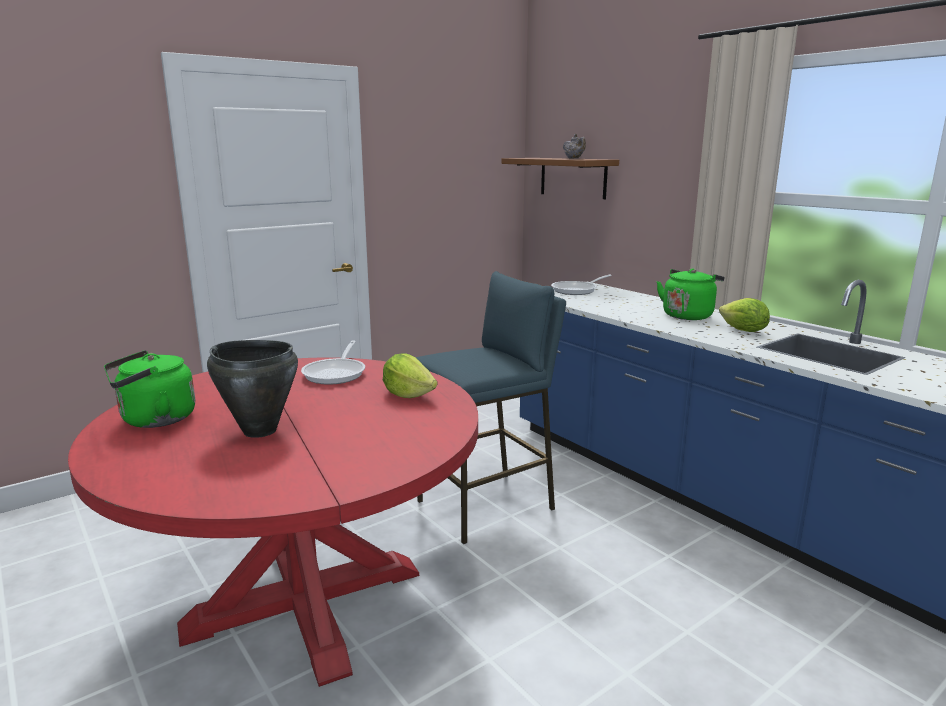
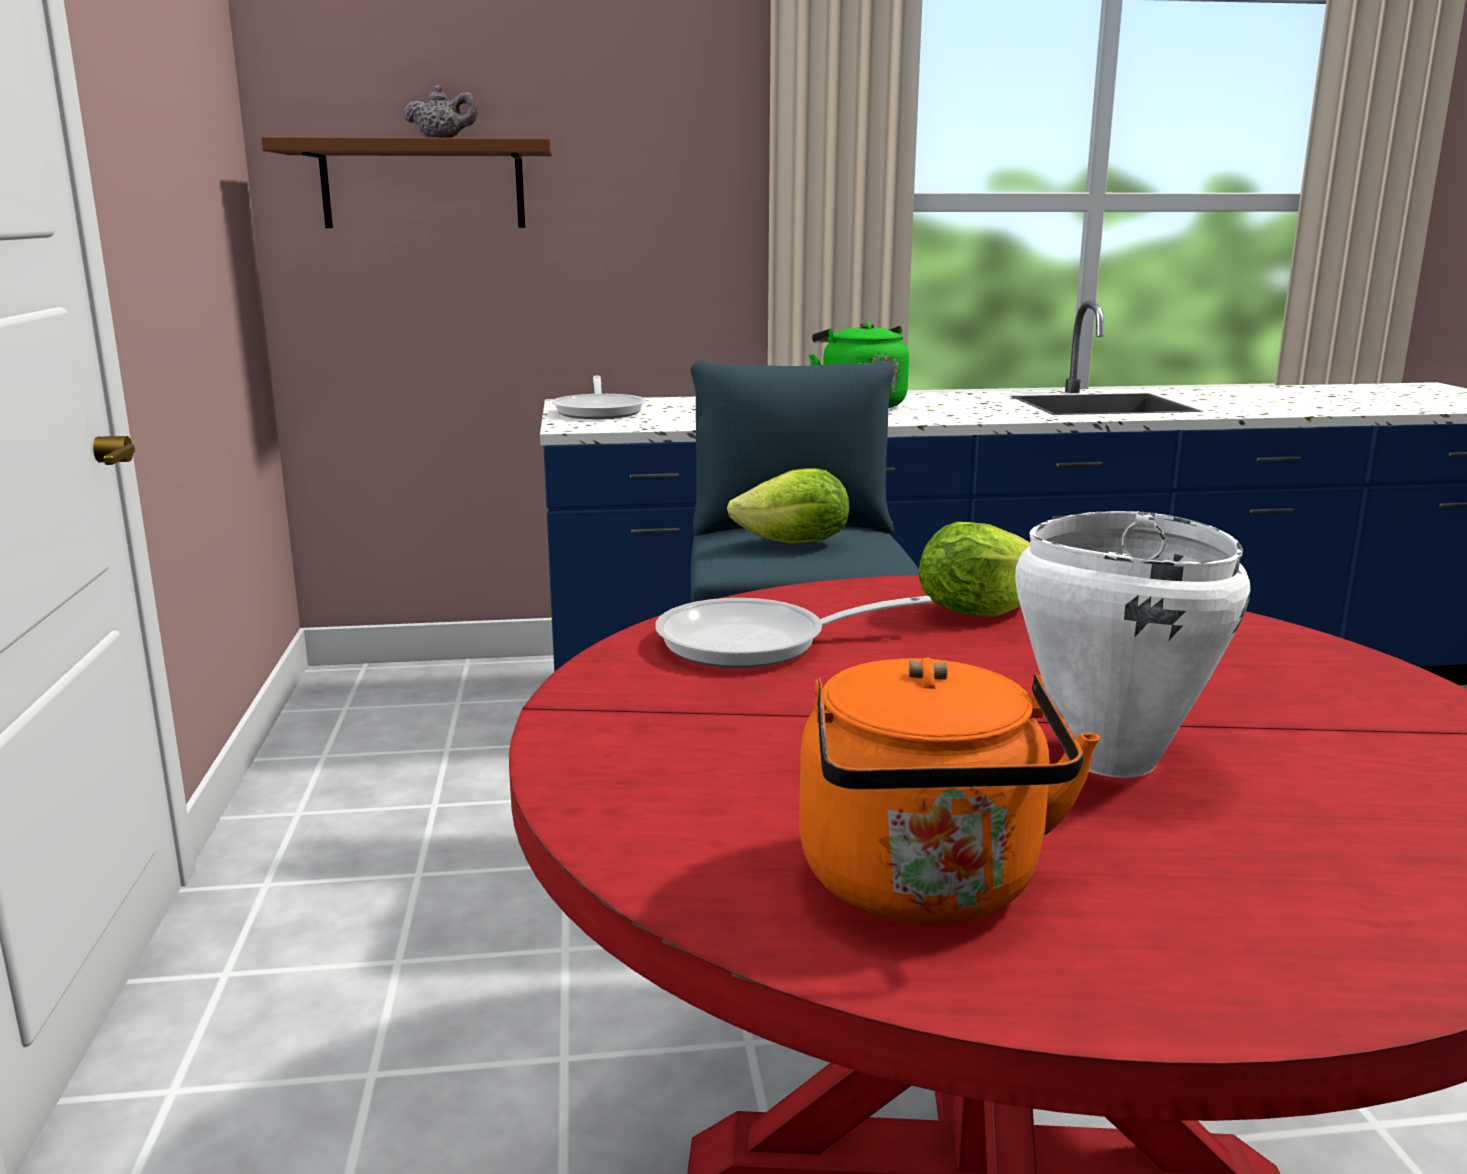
camera: 60 degrees left, 0 degrees up
(154, 420) = (925, 888): green kettle -> orange kettle
(259, 430) = (1108, 759): black cooking pot -> white cooking pot
(336, 373) = (757, 643): frying pan -> frying pan turned 135 degrees clockwise
(743, 331) = (974, 405): lettuce -> lettuce (795, 544)

